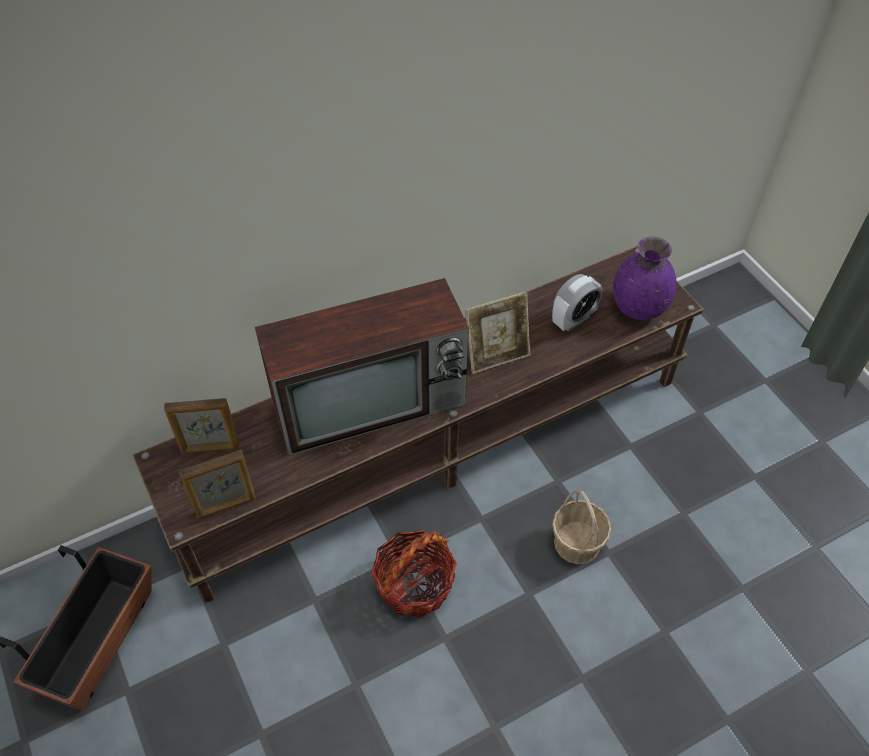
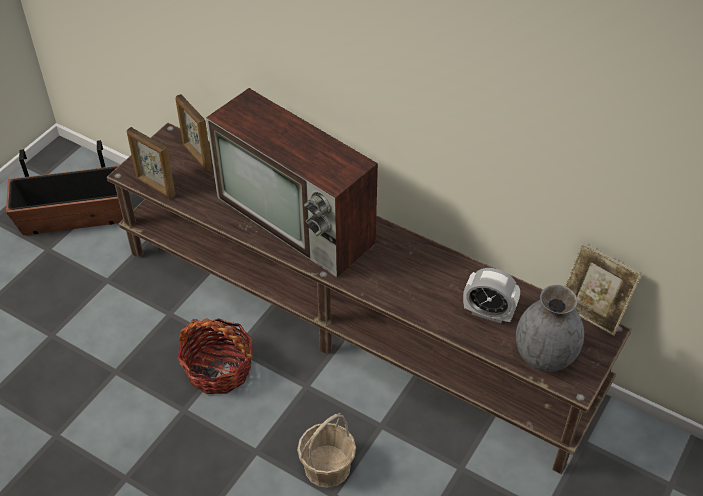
camera: 60 degrees right, 5 degrees down
(497, 356) = (404, 277): picture frame -> picture frame (591, 312)
(638, 308) = (544, 355): purple vase -> grey vase

